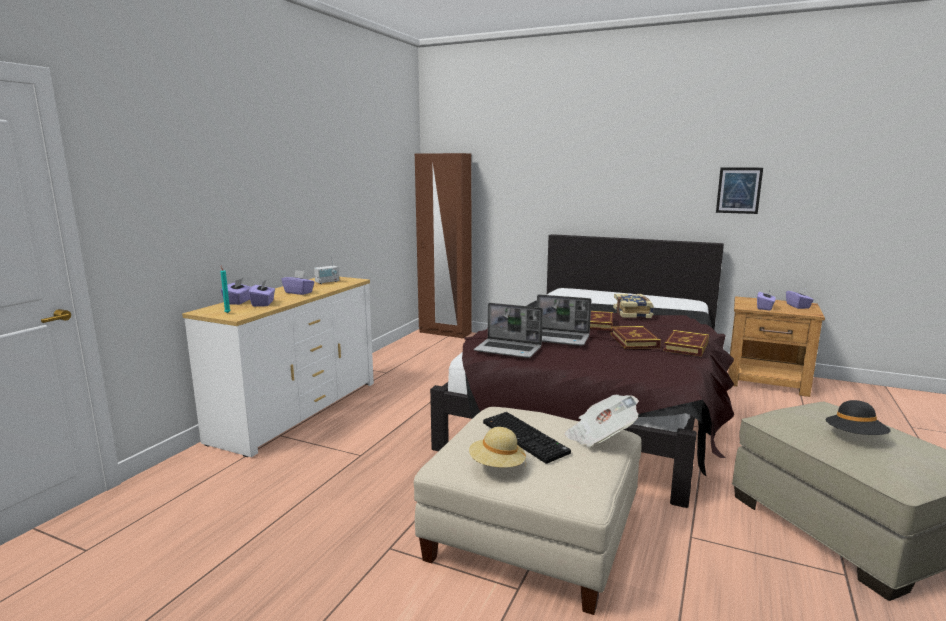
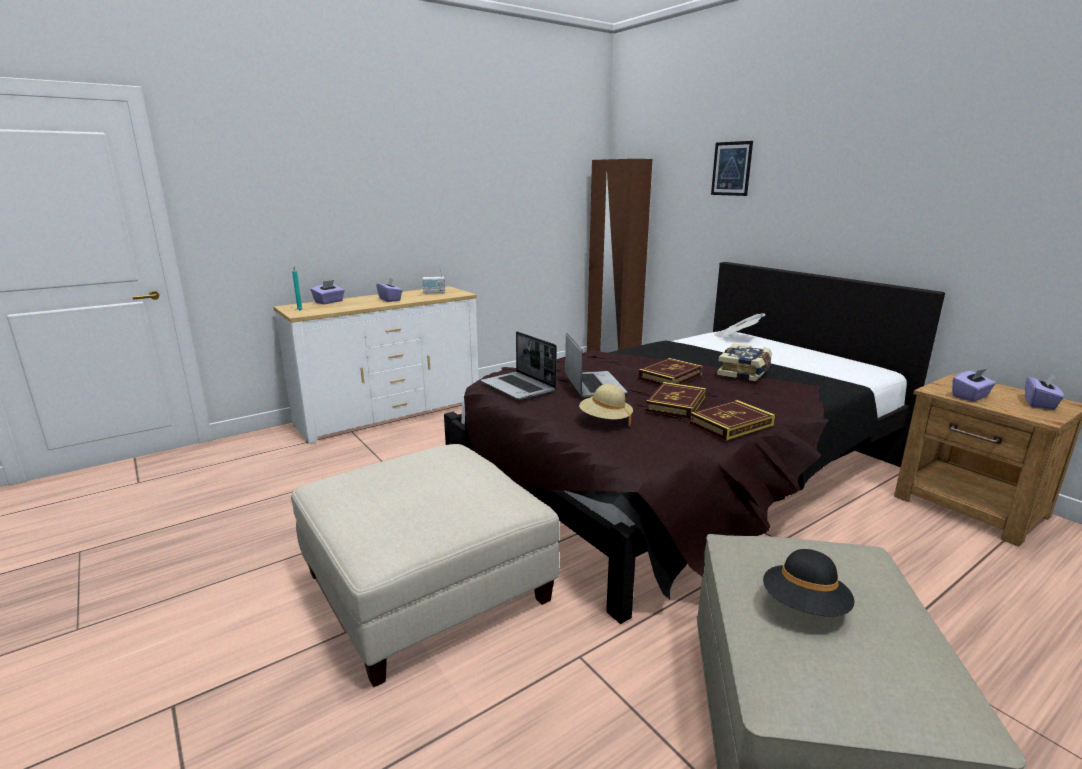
camera: 30 degrees right, 5 degrees up
(263, 303) = (342, 306): purple tissue box -> none
(497, 466) = (350, 500): beige hat -> beige hat (605, 420)
(526, 438) = (418, 482): keyboard -> none
(559, 338) = (593, 385): laptop -> laptop turned 150 degrees counterclockwise
(600, 437) = (488, 502): newspaper -> newspaper (736, 338)
(739, 190) = (981, 212): picture -> picture (731, 168)

